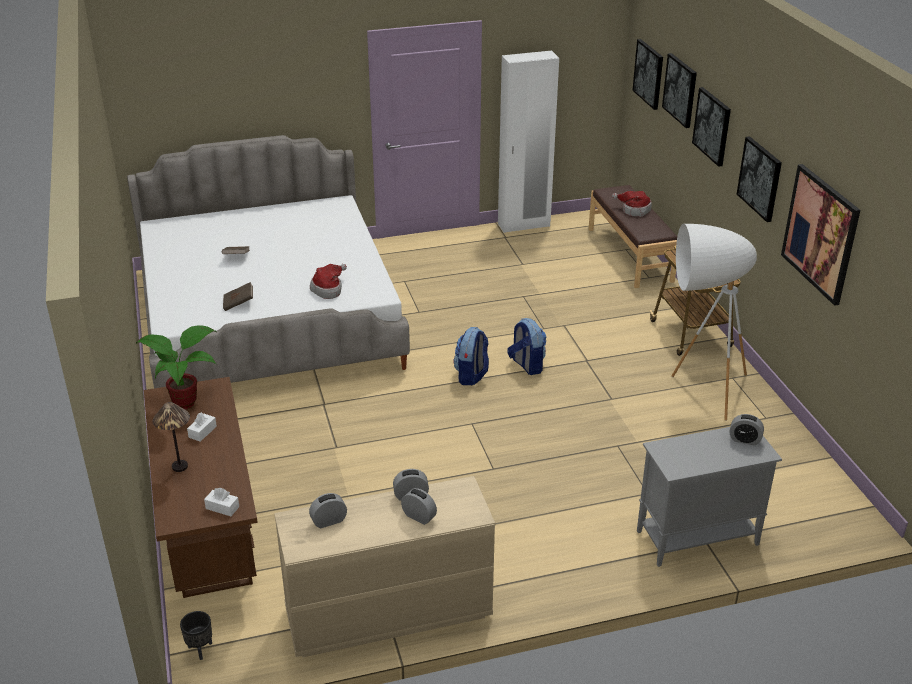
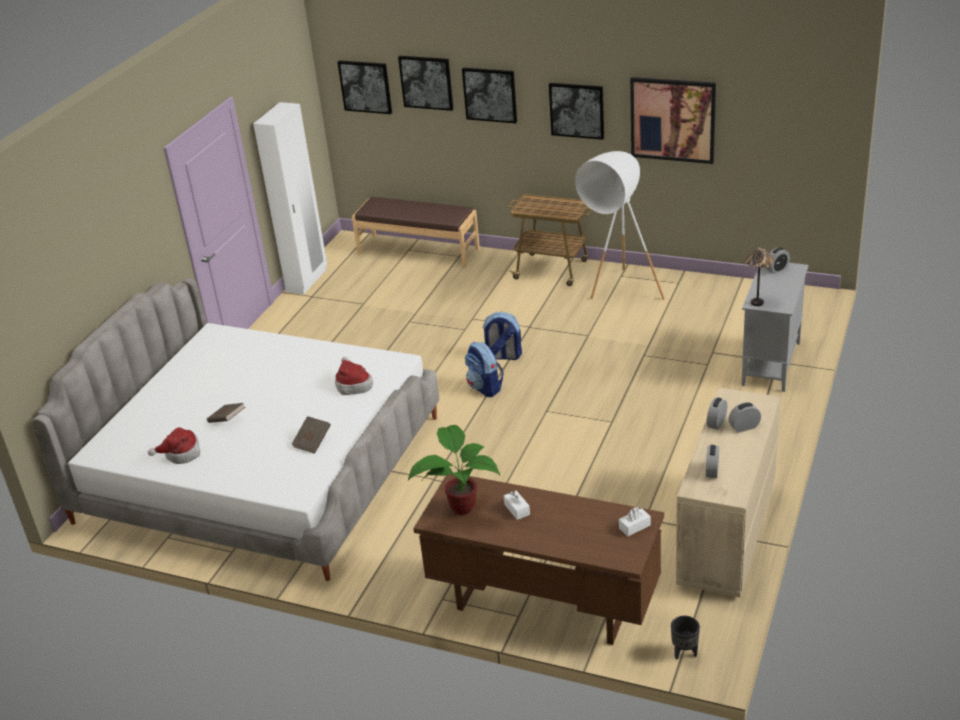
camera: 50 degrees left, 0 degrees up
(179, 467) = (555, 536): table lamp -> table lamp (757, 303)
(634, 210) = (412, 209): hat -> hat (181, 454)

